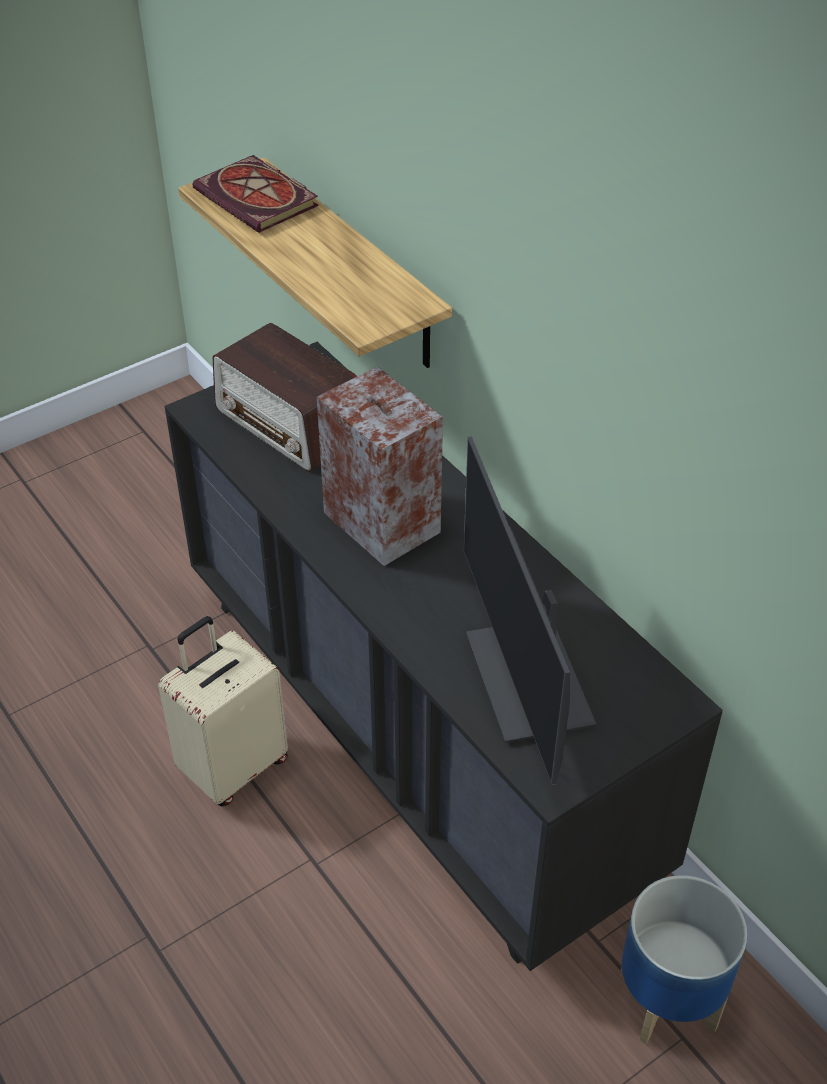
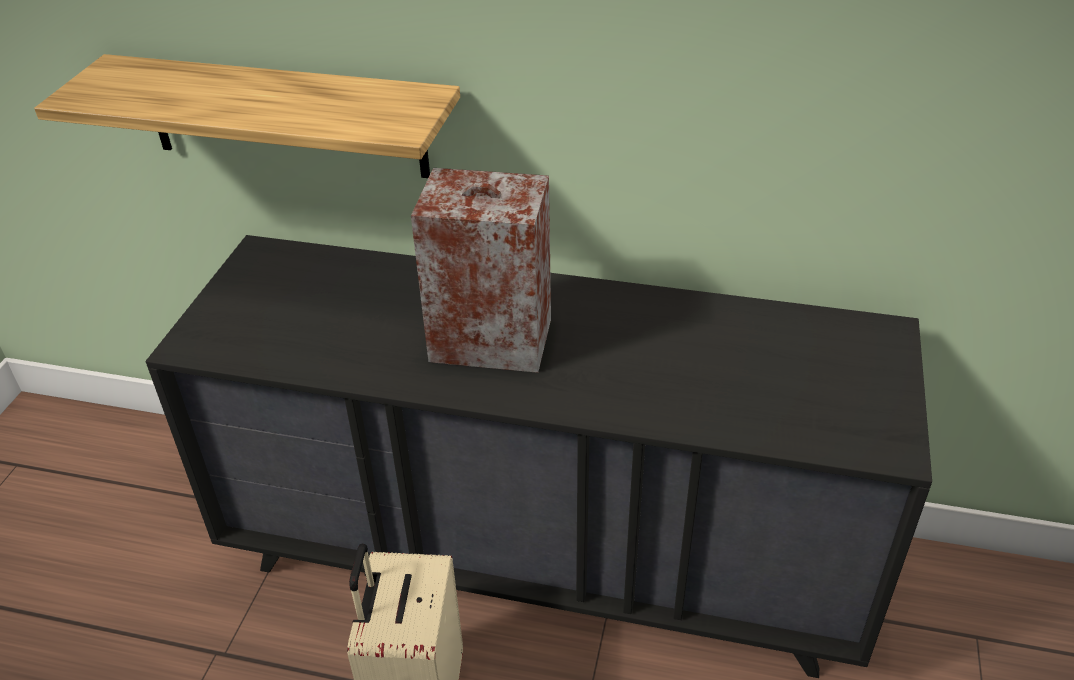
camera: 40 degrees left, 5 degrees down
(259, 199) = (146, 83): book -> none
(290, 423) = (303, 309): radio -> none
(530, 683) = (773, 386): monitor -> none
(669, 1000) = (938, 616): planter -> none

